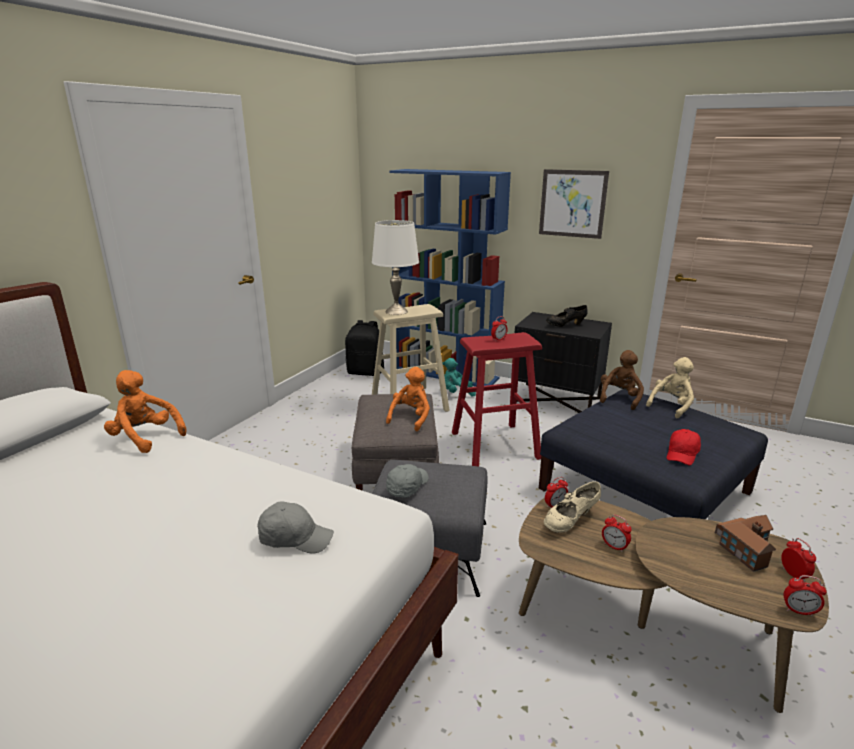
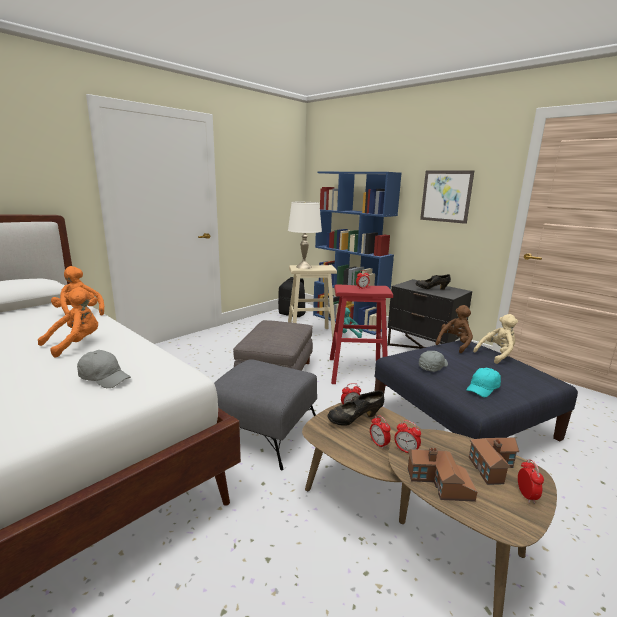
camera: 15 degrees right, 5 degrees down
(407, 486) = (245, 375): grey cap -> grey cap (432, 366)
(411, 418) = (283, 336): orange plush toy -> orange plush toy (76, 344)
(570, 521) = (355, 420): beige shoe -> black shoe
(682, 454) = (483, 388): red cap -> turquoise cap
(710, 581) = (439, 483): none -> toy house
(799, 611) = (512, 526): alarm clock -> alarm clock (406, 450)

